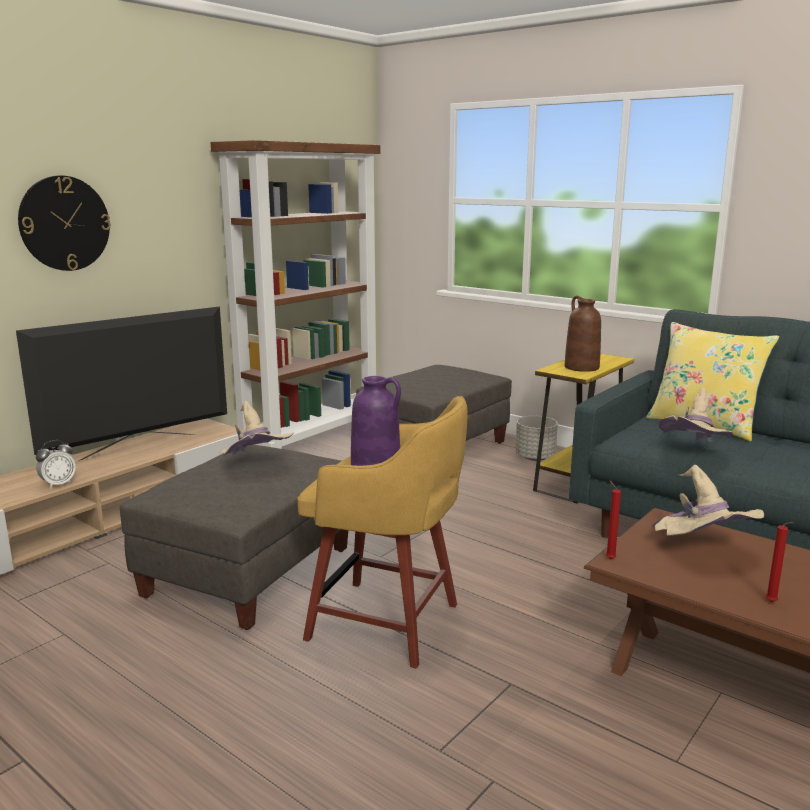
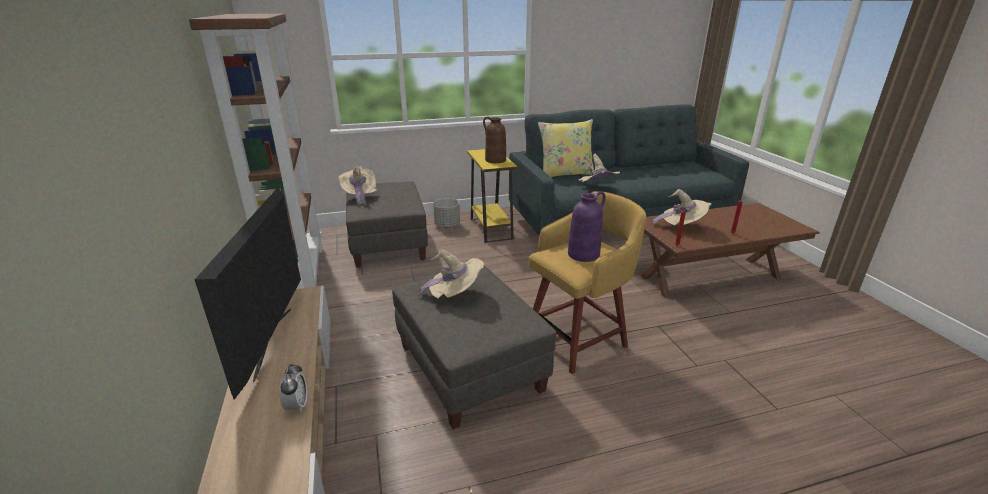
camera: 55 degrees left, 10 degrees up
(64, 223) = (153, 138): wall clock -> none
(416, 373) = (360, 196): none -> beige hat

